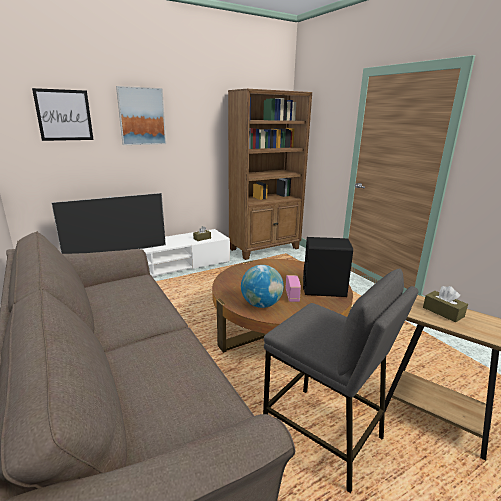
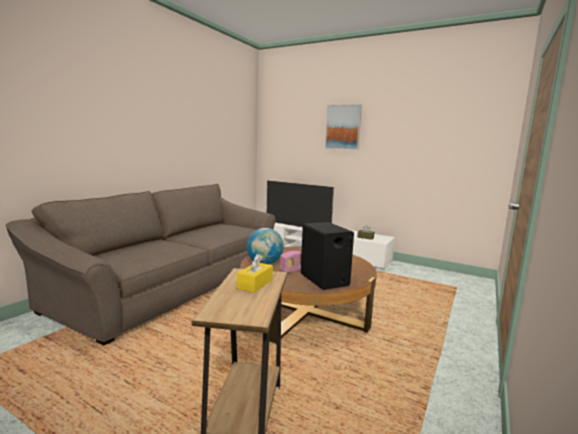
camera: 60 degrees right, 10 degrees down
(64, 115) = (294, 126): picture -> none
(265, 249) = (444, 276): brown bookcase -> none
(323, 436) = (185, 356): grey stool -> none
(443, 312) = (255, 284): brown tissue box -> yellow tissue box

